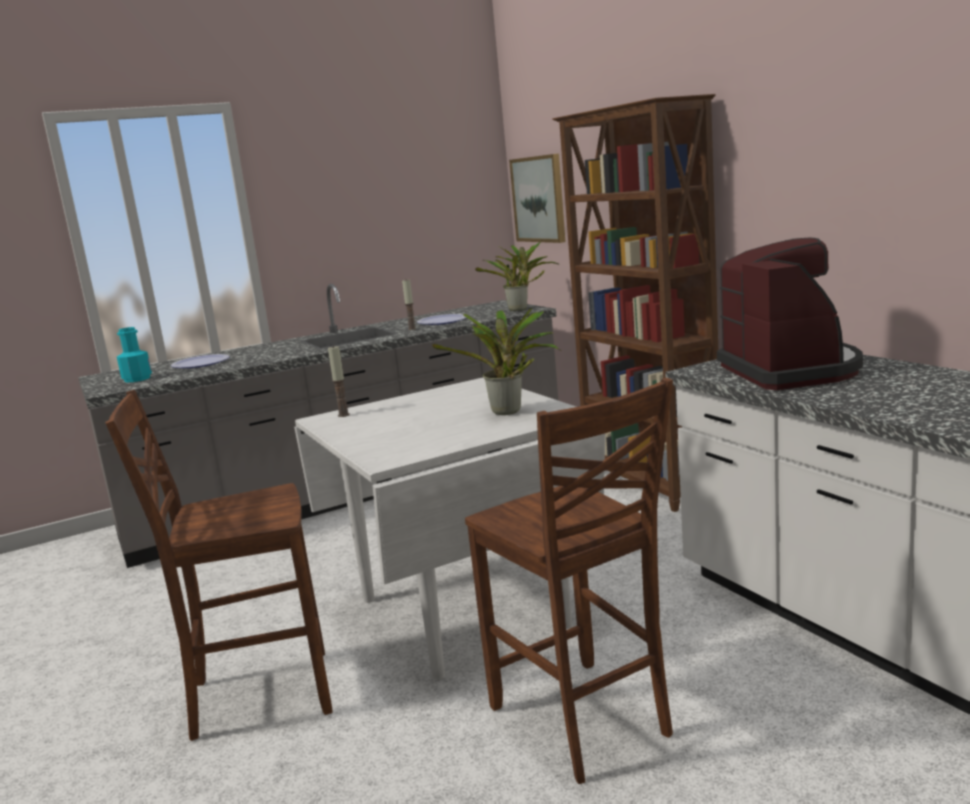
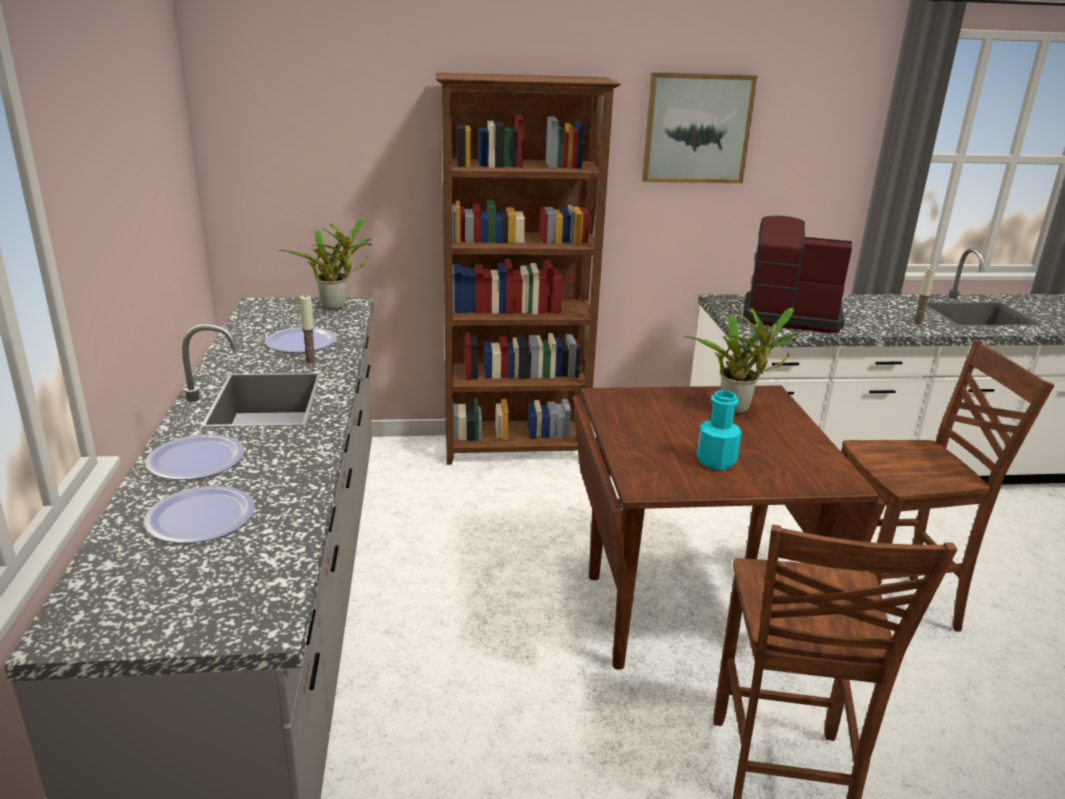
camera: 70 degrees left, 10 degrees up
(137, 379) = (216, 587): turquoise bottle -> turquoise bottle (716, 461)
(260, 349) = (196, 459): none -> plate
(343, 415) = (645, 473): candle -> candle (917, 323)
(464, 611) = (688, 613): white dining table -> brown dining table
(539, 199) = (276, 161): picture -> picture (697, 128)

